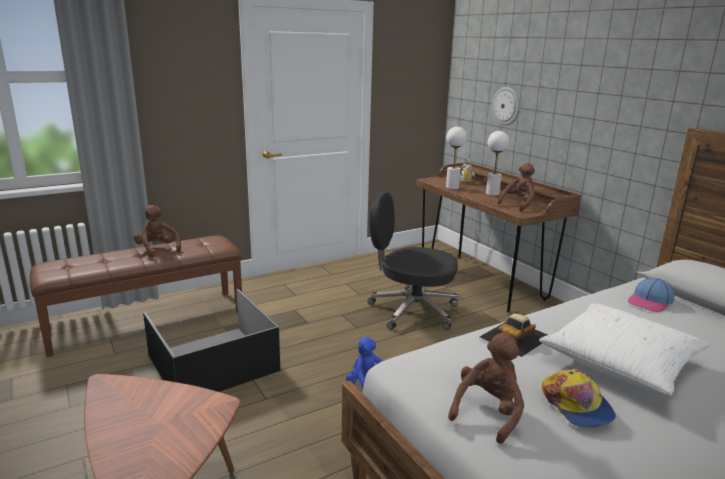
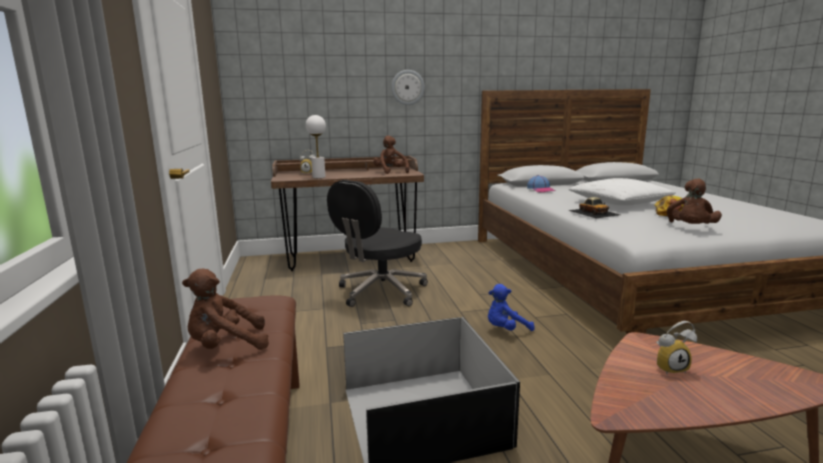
camera: 70 degrees left, 5 degrees down
(168, 414) = (670, 368): none -> alarm clock
(488, 412) = (690, 228): brown plush toy -> brown plush toy turned 120 degrees counterclockwise
(492, 194) = (353, 173): white table lamp -> none
(506, 106) = (313, 97): wall clock -> wall clock (407, 87)

